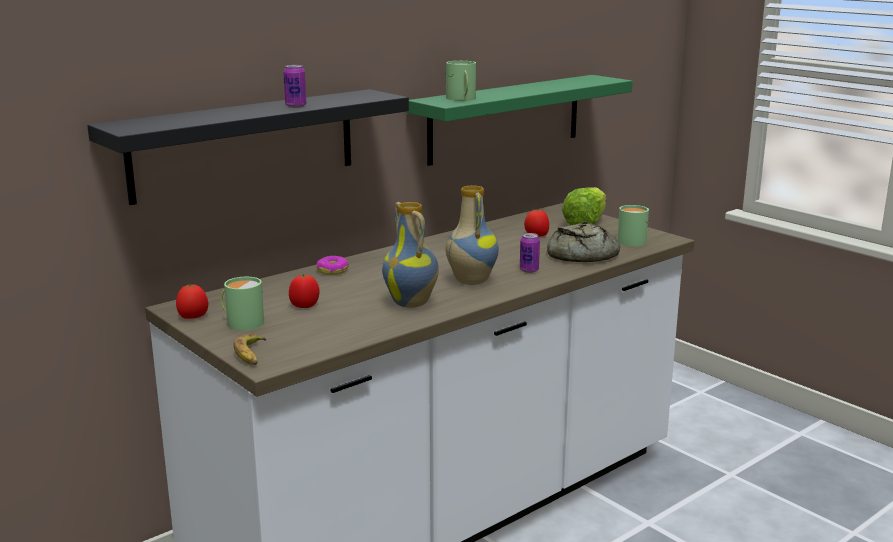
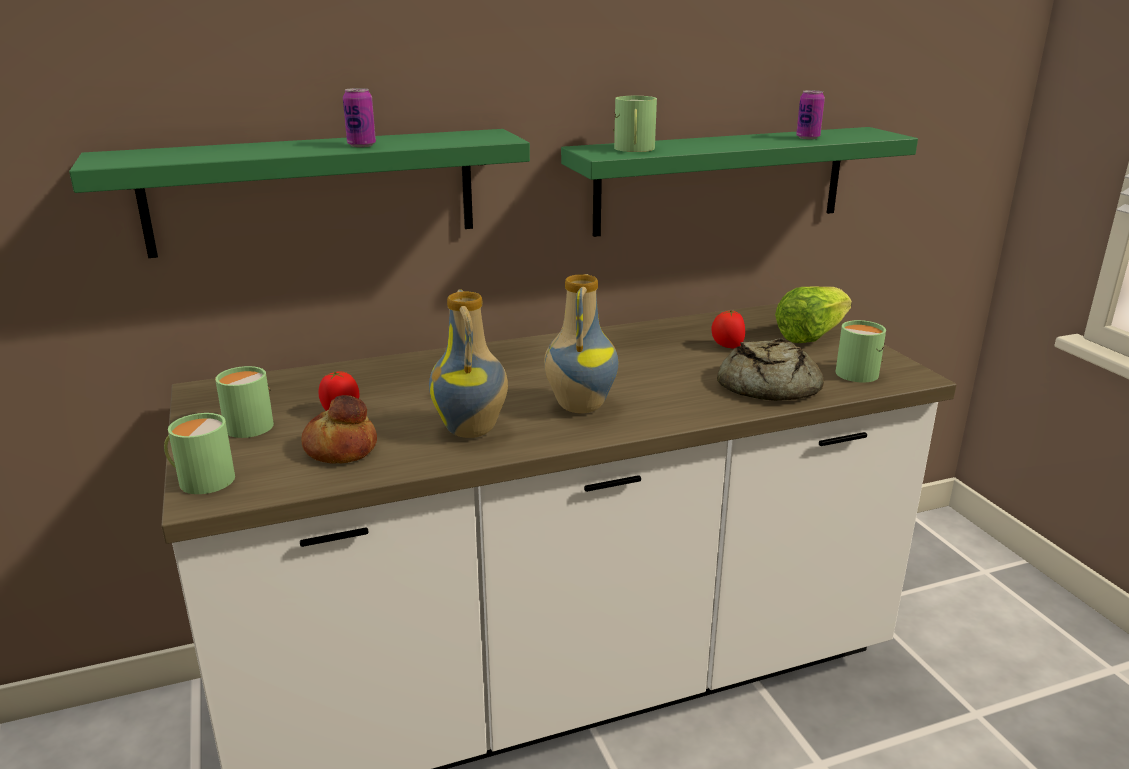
camera: 20 degrees right, 5 degrees up
(193, 317) = (202, 408): tomato -> none
(245, 144) = (313, 191): black shelf -> green shelf
(251, 355) = (201, 479): banana -> green mug
(330, 325) = (339, 449): none -> bread
(332, 271) = (425, 364): donut -> none
(529, 270) = (673, 400): can -> can (808, 137)

